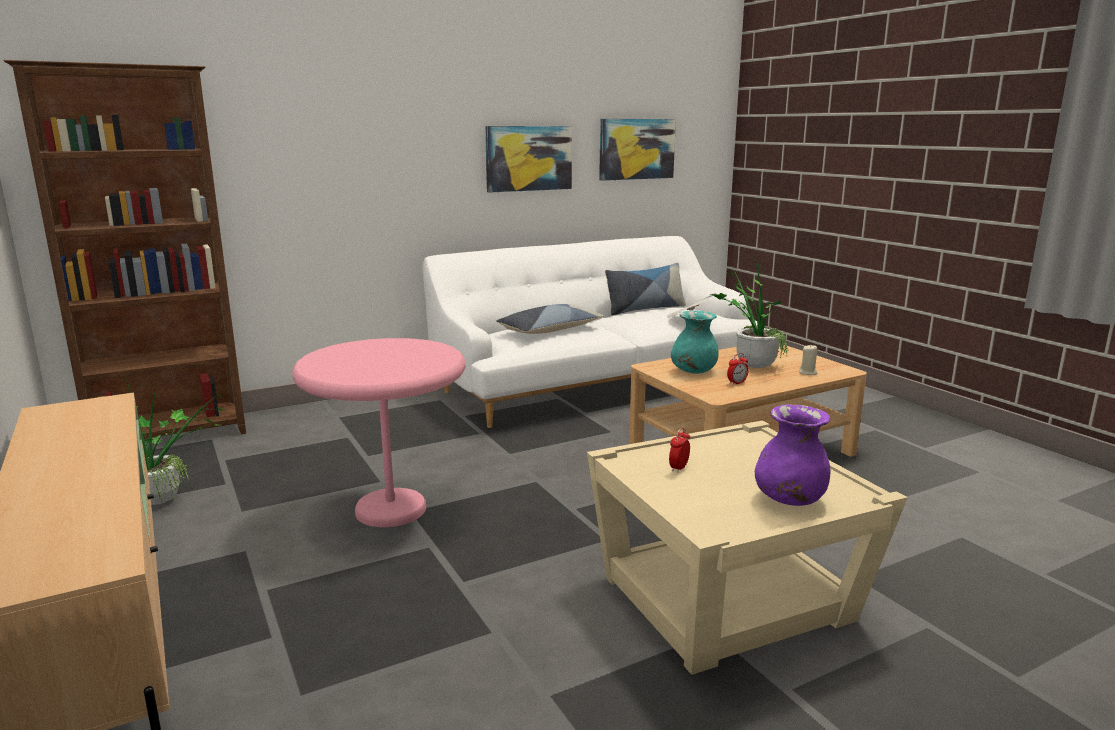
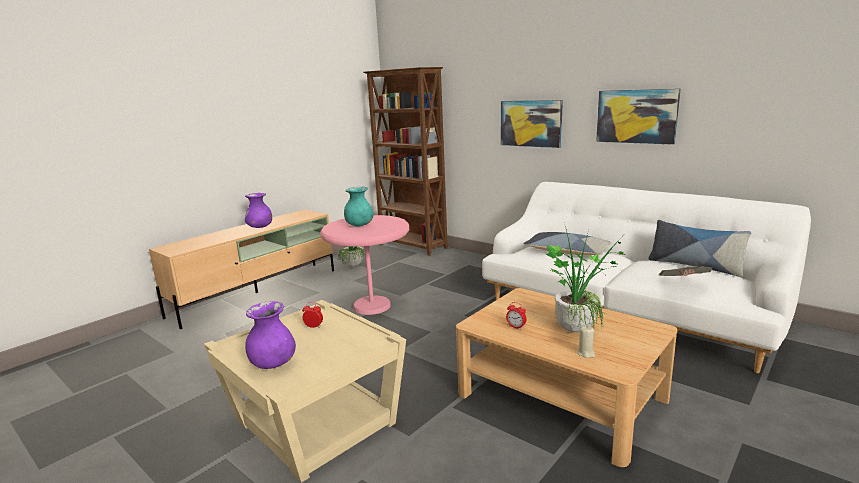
camera: 70 degrees right, 0 degrees up
(89, 456) = (260, 227): none -> purple vase
(636, 149) = (763, 109): picture -> picture (531, 123)
(693, 372) = (527, 308): turquoise vase -> turquoise vase (359, 225)

